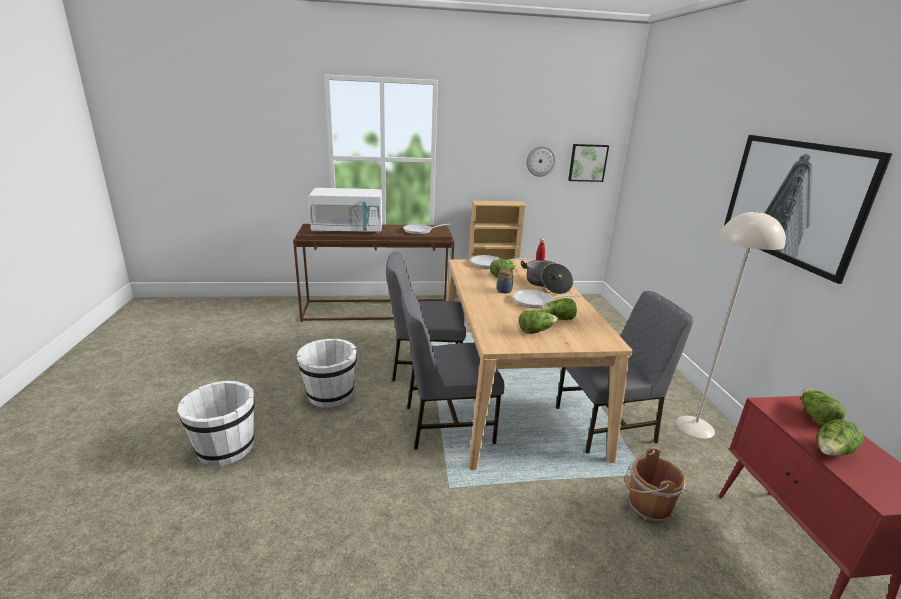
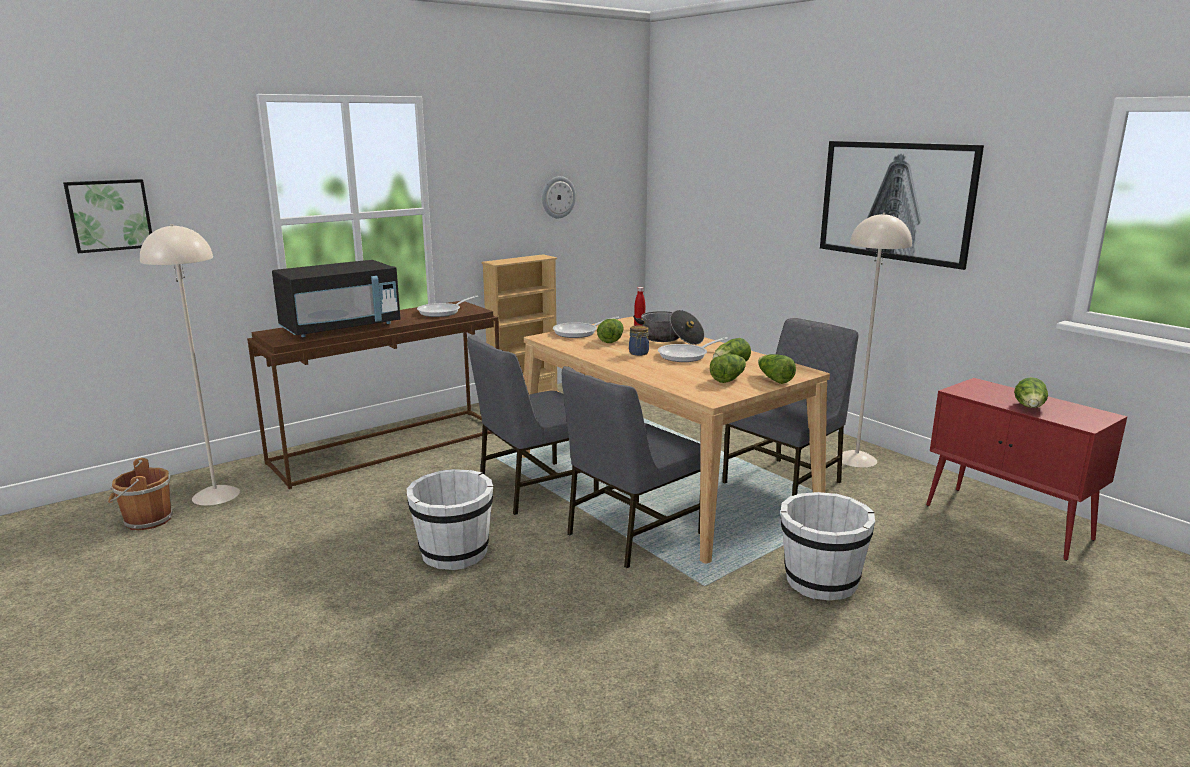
camera: 30 degrees left, 5 degrees down
(225, 448) = (391, 653): white bucket -> white bucket (820, 582)
(266, 314) = (215, 495): none -> beige floor lamp
(348, 230) = (341, 328): white microwave -> black microwave
(587, 162) = (609, 194): picture -> picture (109, 215)
(647, 507) = (884, 533): brown bucket -> brown bucket (146, 521)
(815, 416) = (994, 389): lettuce -> lettuce (774, 379)

